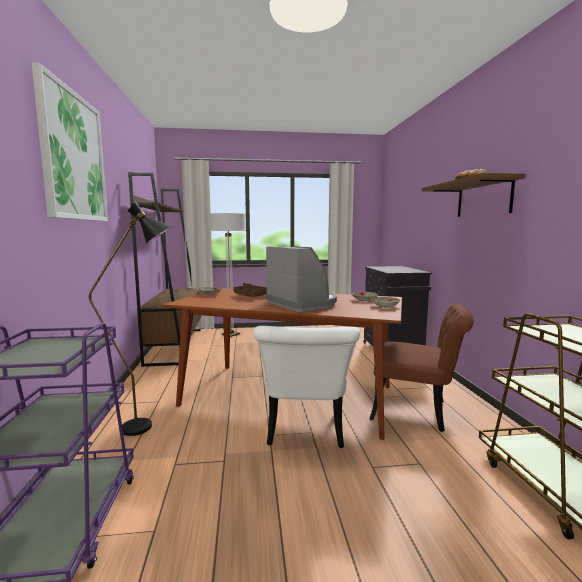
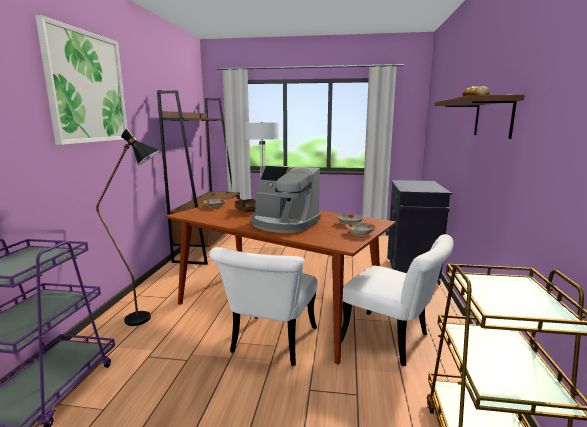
camera: 15 degrees right, 5 degrees up
(302, 304) = (284, 224): coffee machine -> coffee machine turned 135 degrees clockwise
(418, 412) = (393, 341): brown chair -> white chair

